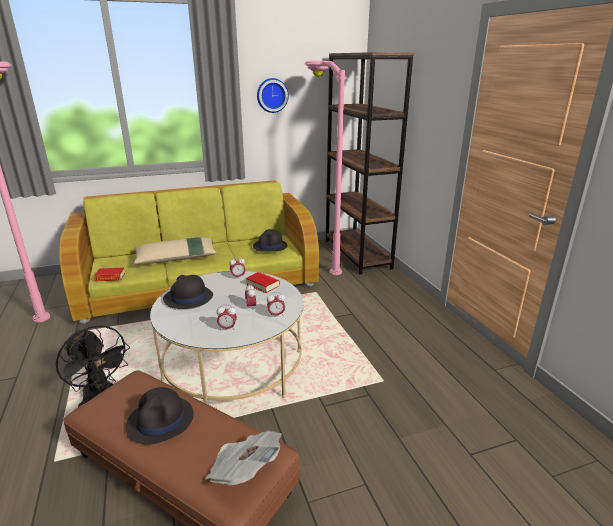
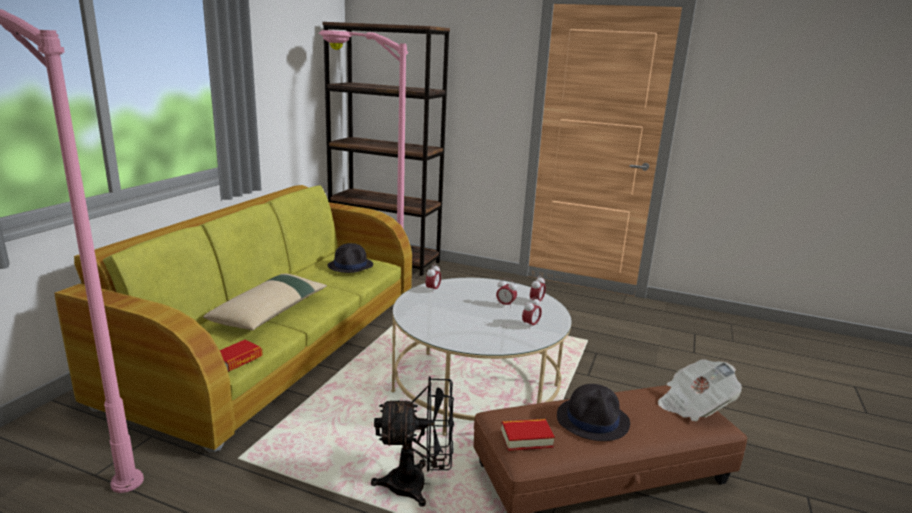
camera: 50 degrees left, 5 degrees down
(188, 298) = (438, 322): black hat -> none
(262, 285) = (470, 287): book -> book (526, 438)
(272, 95) = (272, 73): wall clock -> none

